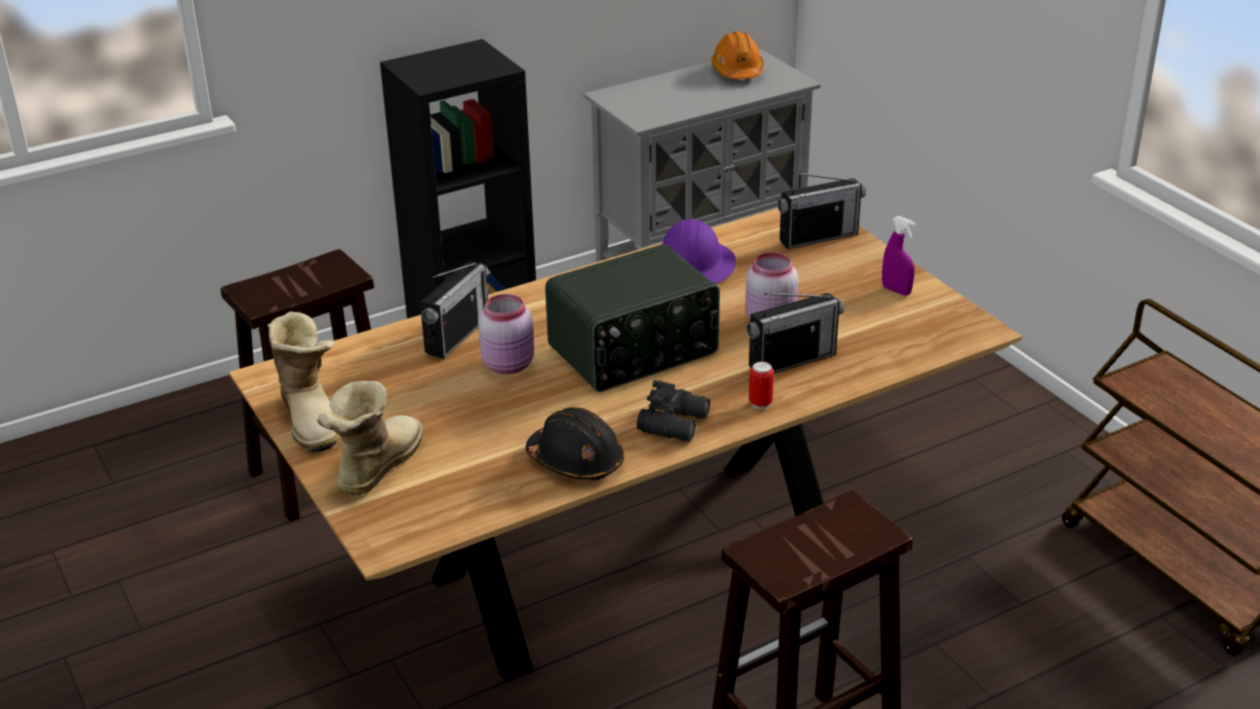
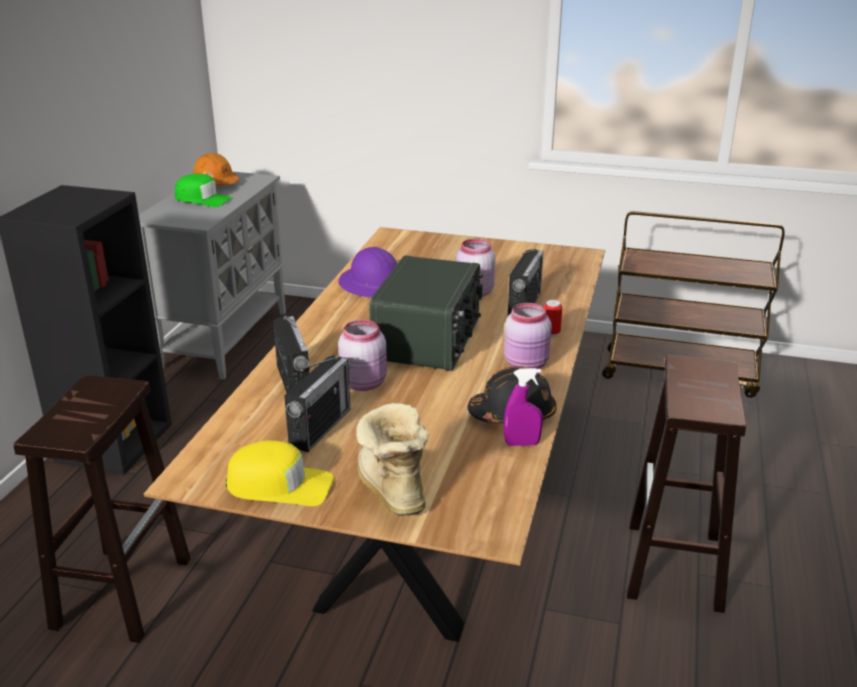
camera: 45 degrees left, 5 degrees down
(313, 417) = (280, 485): boot -> yellow cap
(676, 423) = (527, 365): black binoculars -> pink jar
(692, 89) = (202, 199): none -> green cap
(818, 237) = (420, 244): radio -> radio (320, 427)
(896, 290) = (509, 253): purple spray bottle -> purple spray bottle (522, 444)

